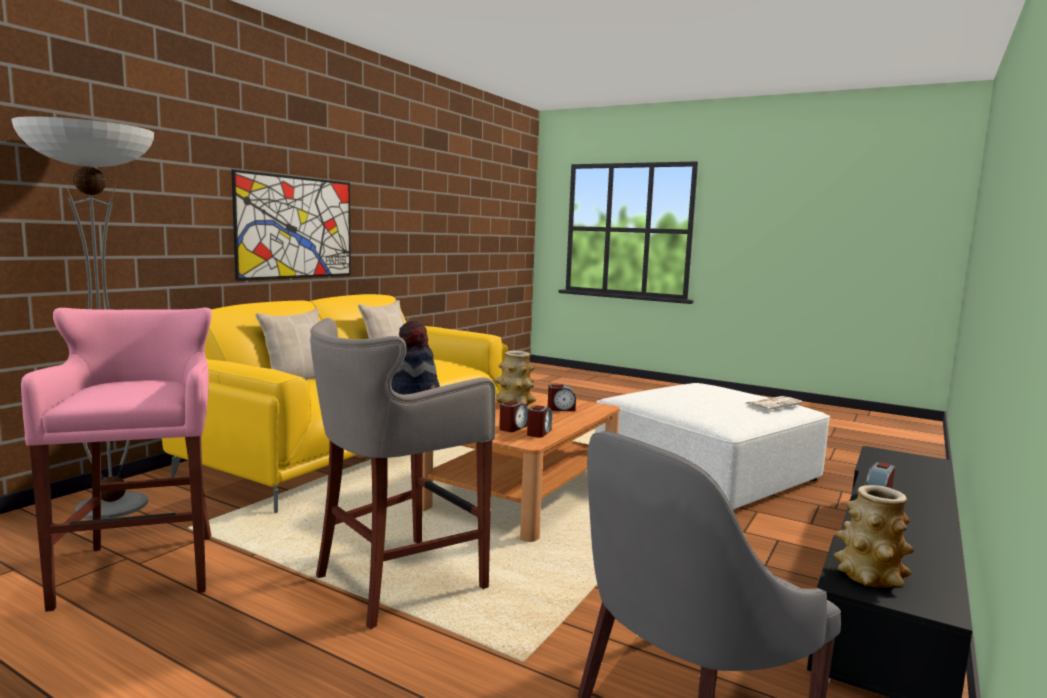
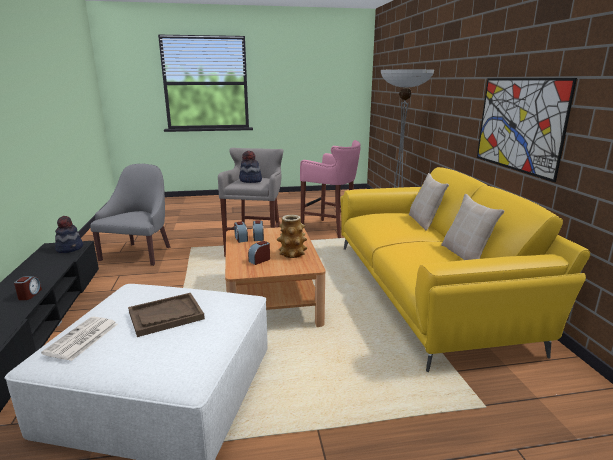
camera: 140 degrees right, 10 degrees up
(699, 399) = (166, 316): none -> brown tray
(869, 576) = (70, 248): vase -> hat

